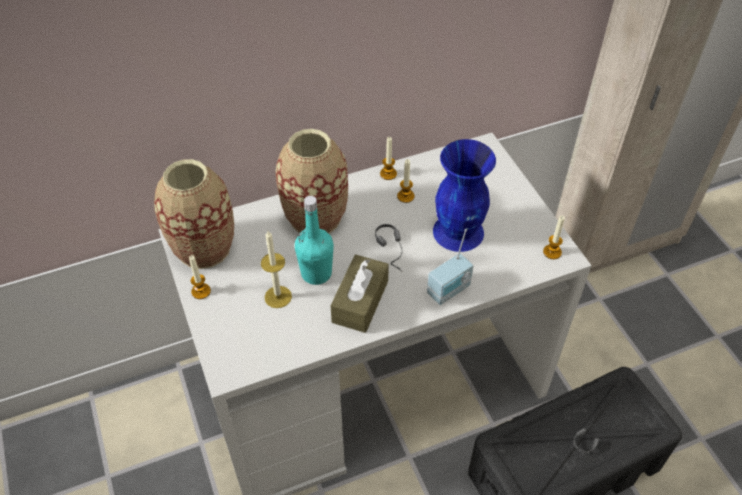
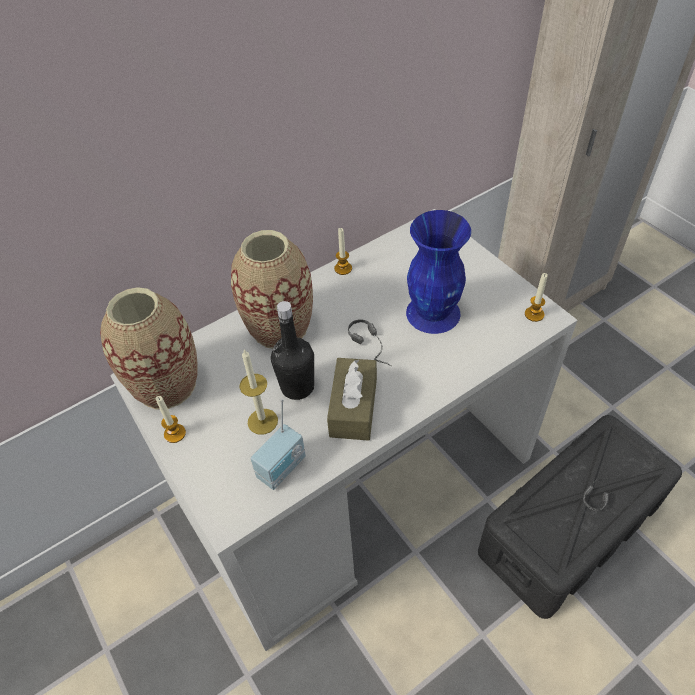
camera: 10 degrees left, 0 degrees up
(316, 273) = (297, 387): turquoise bottle -> black bottle
(405, 196) = (368, 288): candle -> none
(449, 291) = (444, 376): radio -> radio (283, 468)

